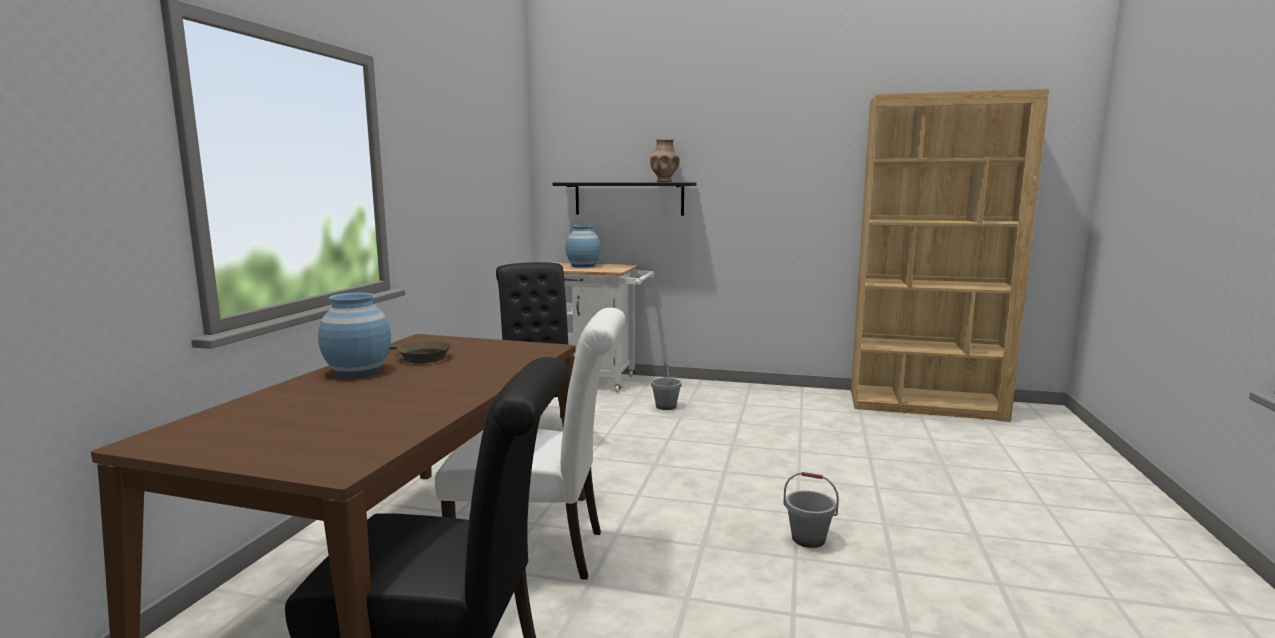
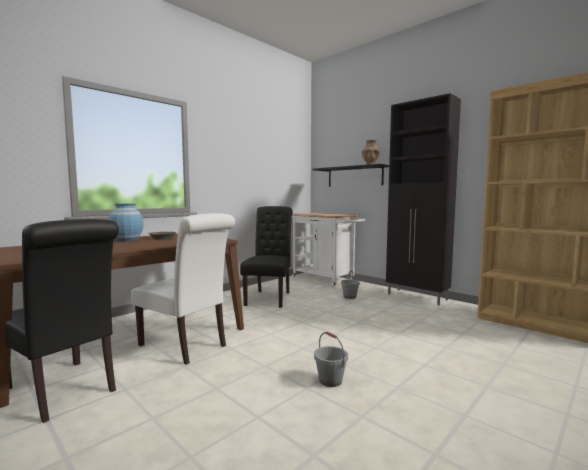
camera: 30 degrees right, 5 degrees down
(583, 266) = (326, 214): blue vase -> none
(754, 390) = (417, 297): none -> black cabinet

